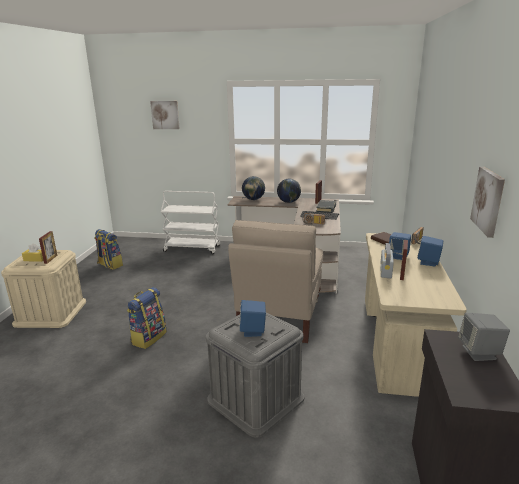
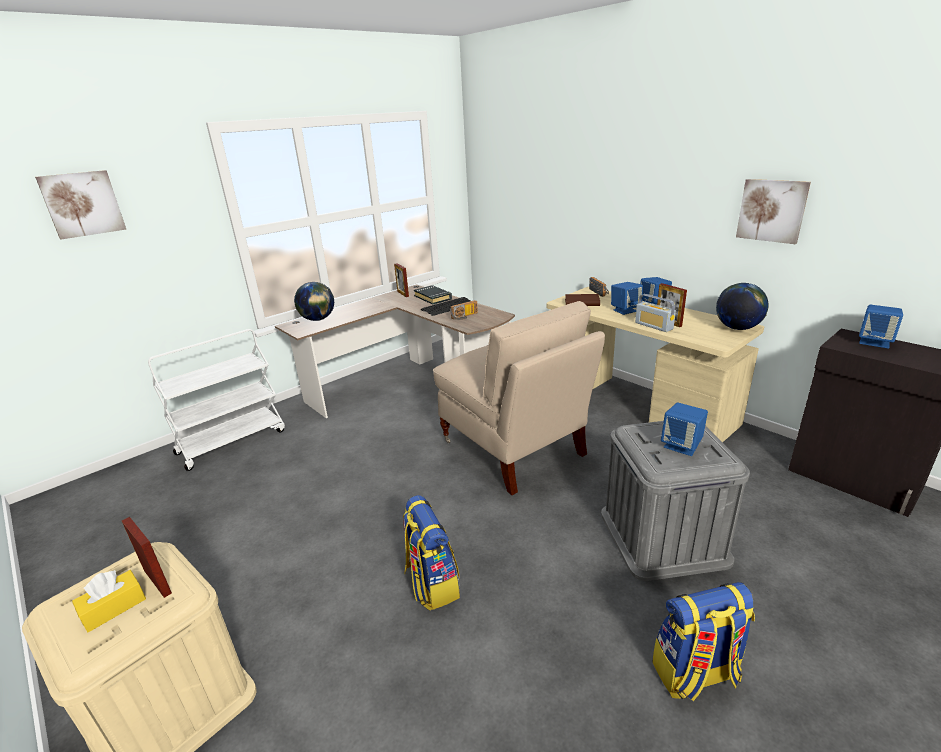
camera: 50 degrees left, 5 degrees up
(109, 265) = (119, 549): backpack -> backpack (695, 674)
(288, 202) = (373, 306): globe -> globe (737, 328)
(479, 352) = (874, 342): grey speaker -> blue speaker

